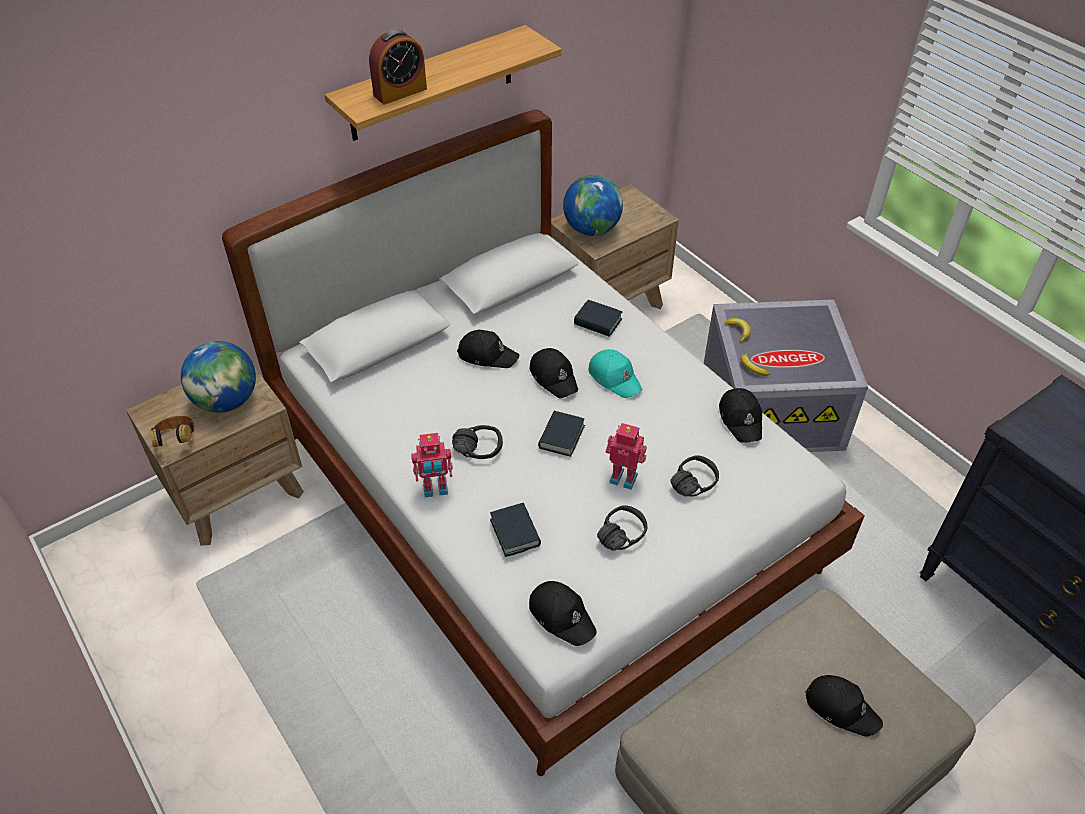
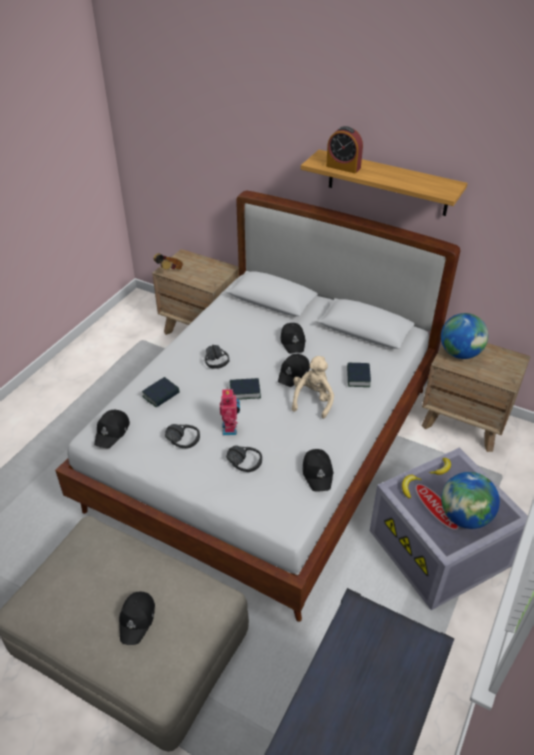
camera: 65 degrees right, 5 degrees down
(227, 401) = (205, 273): globe -> globe (464, 517)
(435, 489) = (178, 357): toy robot -> none
(615, 378) = (313, 400): turquoise cap -> beige plush toy
(741, 419) = (318, 473): black cap -> black cap turned 60 degrees counterclockwise

